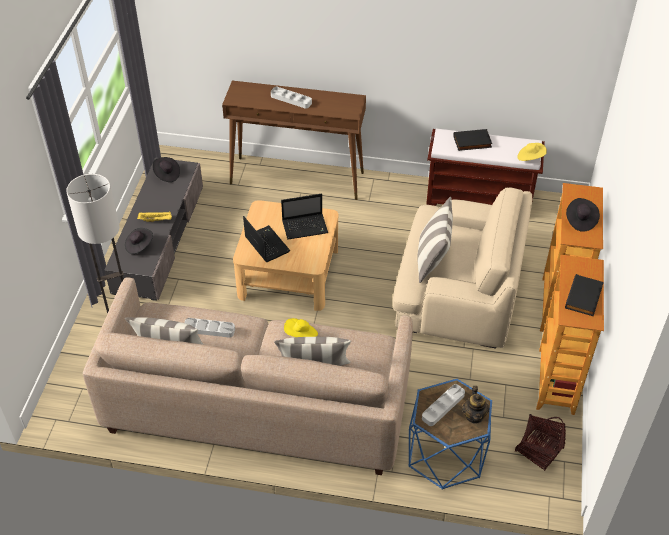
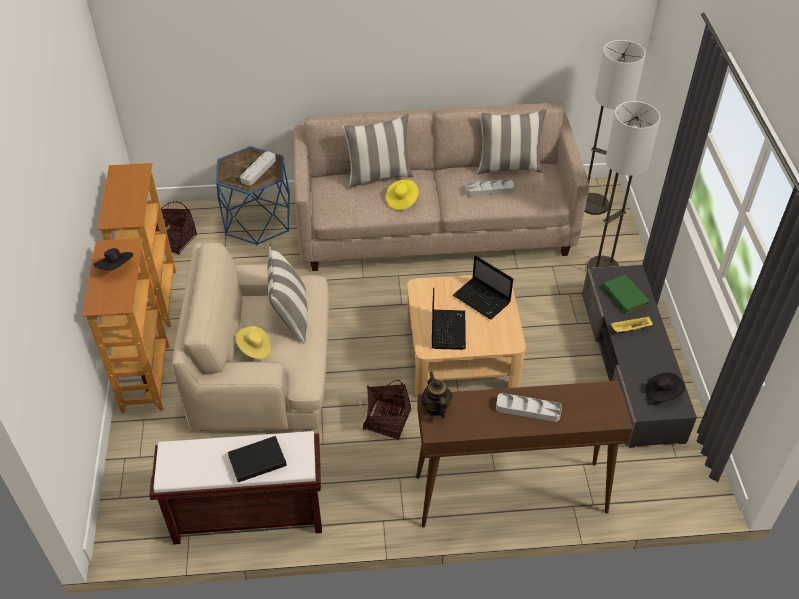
camera: 165 degrees right, 0 degrees up
(79, 395) = (593, 204): none -> floor lamp
(139, 246) = (626, 296): black hat -> green book
(306, 227) = (447, 329): laptop -> laptop turned 120 degrees clockwise
(366, 237) = (386, 420): none -> basket
(474, 416) = (230, 169): teapot -> teapot (436, 407)
(530, 158) = (171, 450): yellow hat -> yellow hat (255, 349)
(584, 297) = (123, 189): black book -> none

